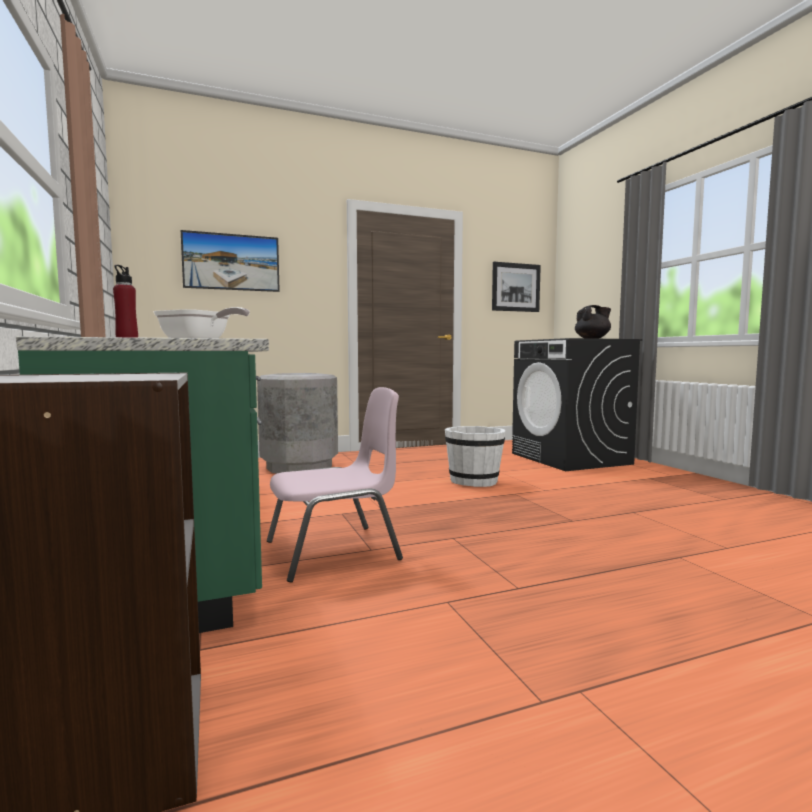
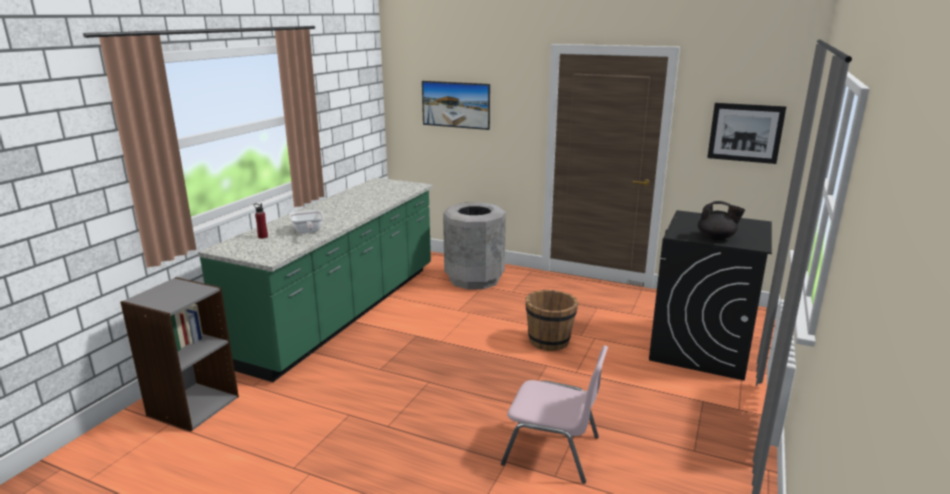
camera: 45 degrees right, 15 degrees up
(335, 551) = (365, 362): pink chair -> pink chair (553, 450)
(474, 481) = (549, 341): white bucket -> brown bucket

